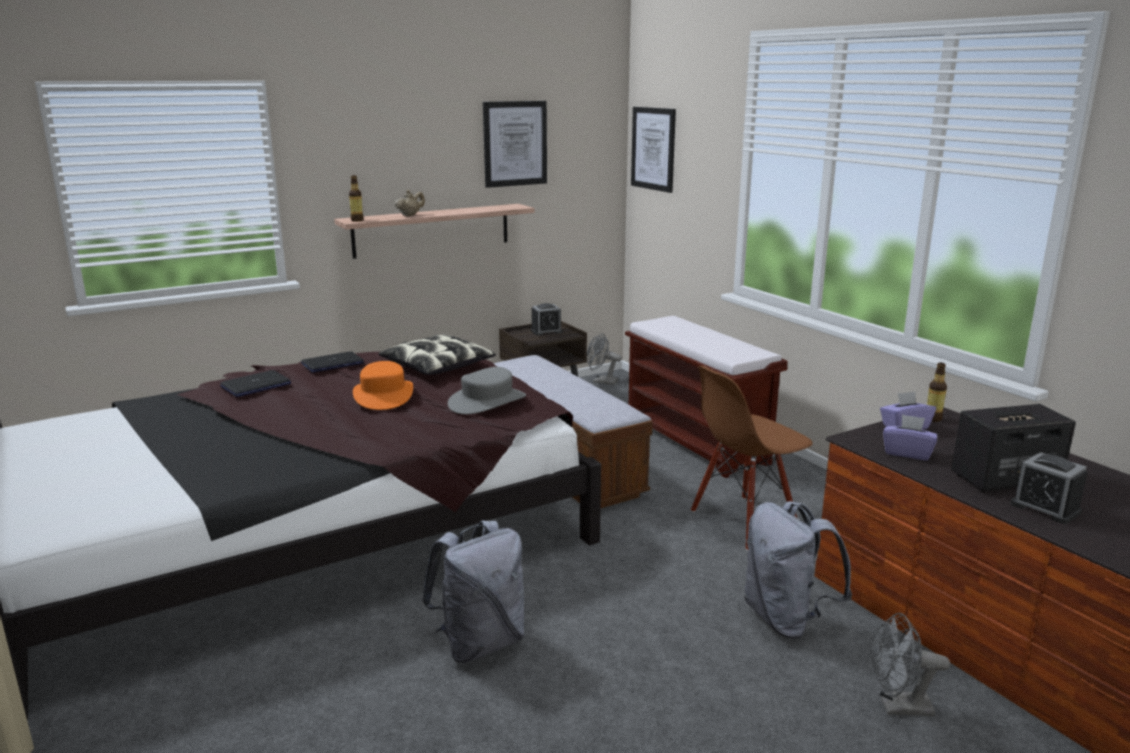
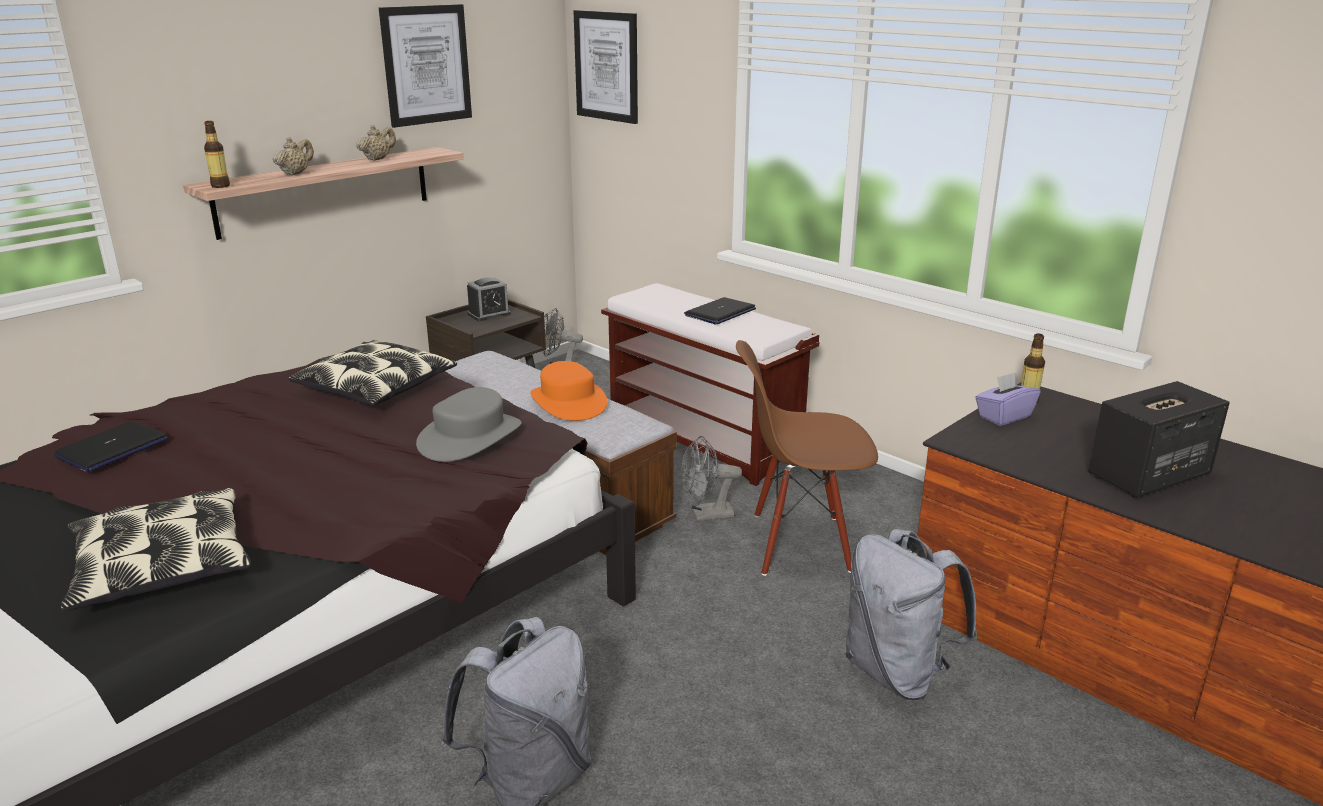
camera: 15 degrees left, 5 degrees up
(262, 454) = (162, 566): none -> pillow
(332, 363) = (220, 399): laptop -> laptop (720, 312)
(383, 395) = (317, 444): orange hat -> orange hat (568, 402)
(471, 209) = (378, 159): none -> beige teapot
(744, 522) = (799, 544): brown chair -> brown chair turned 45 degrees clockwise
(898, 707) = (1065, 770): grey fan -> grey fan (706, 515)
(907, 453) = (1026, 453): purple tissue box -> none
(1045, 508) = (1211, 511): alarm clock -> none

